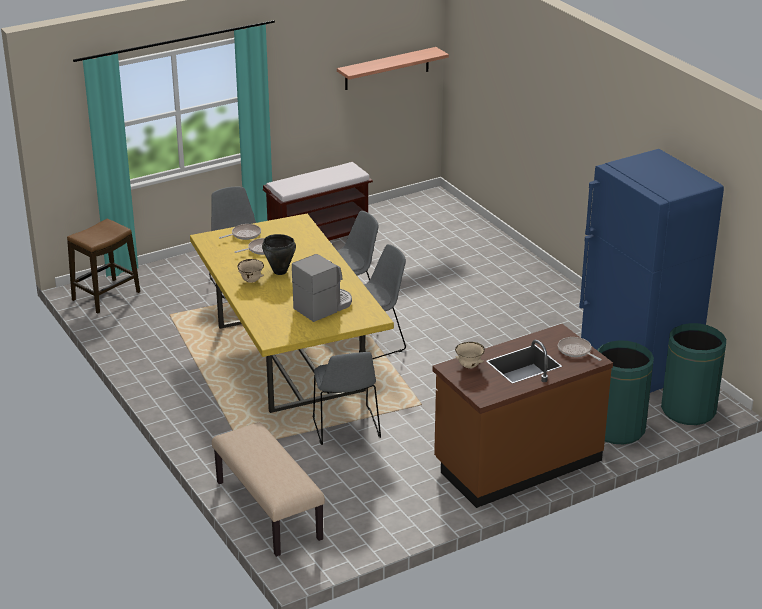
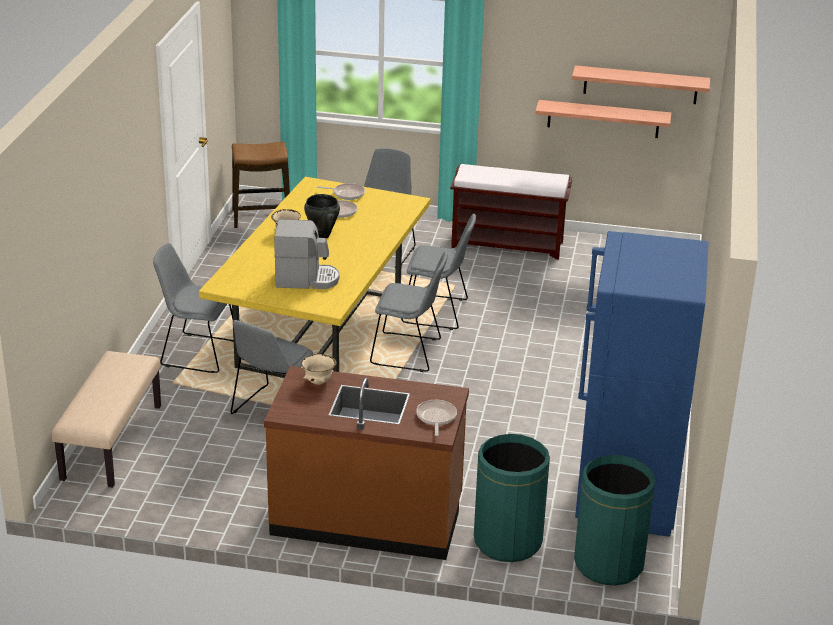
camera: 40 degrees right, 0 degrees up
(224, 417) = (197, 353): none -> grey chair
(362, 106) = (603, 119): none -> shelf

